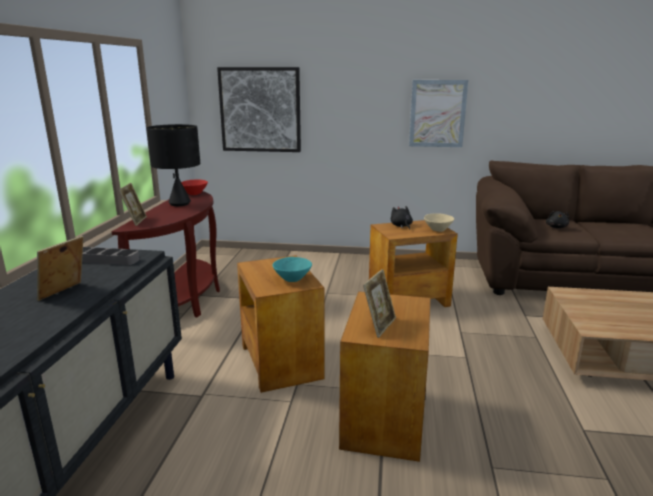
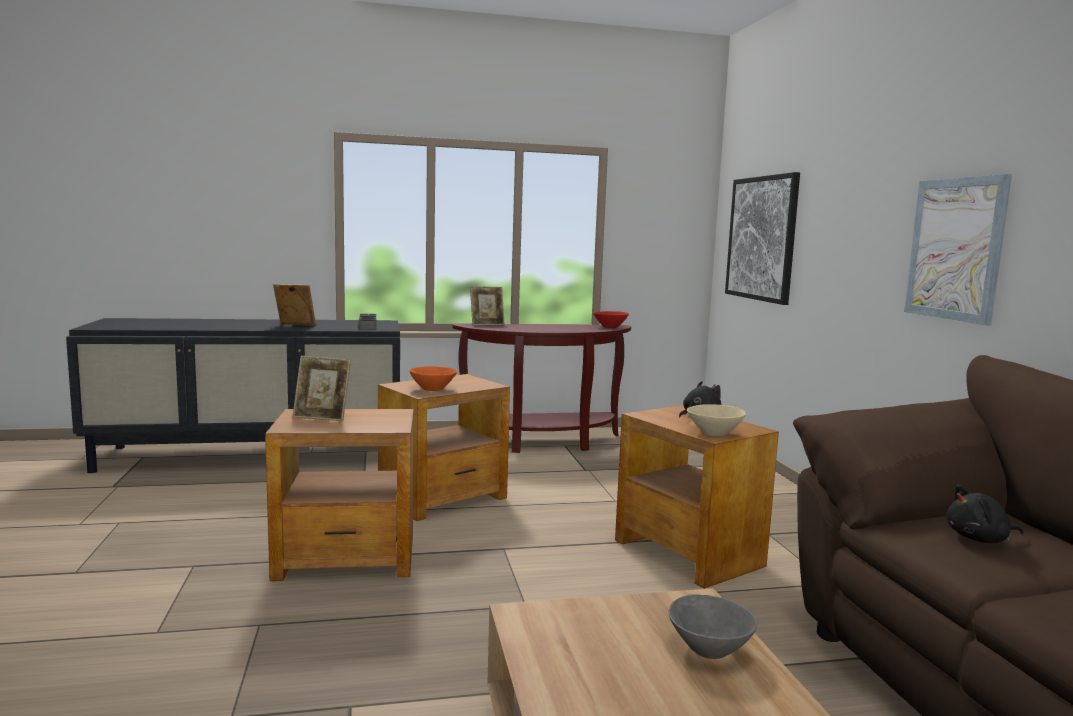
camera: 70 degrees right, 10 degrees down
(180, 204) = (562, 327): black table lamp -> none
(293, 279) = (433, 389): turquoise bowl -> orange bowl
(605, 298) = (709, 649): none -> grey bowl

